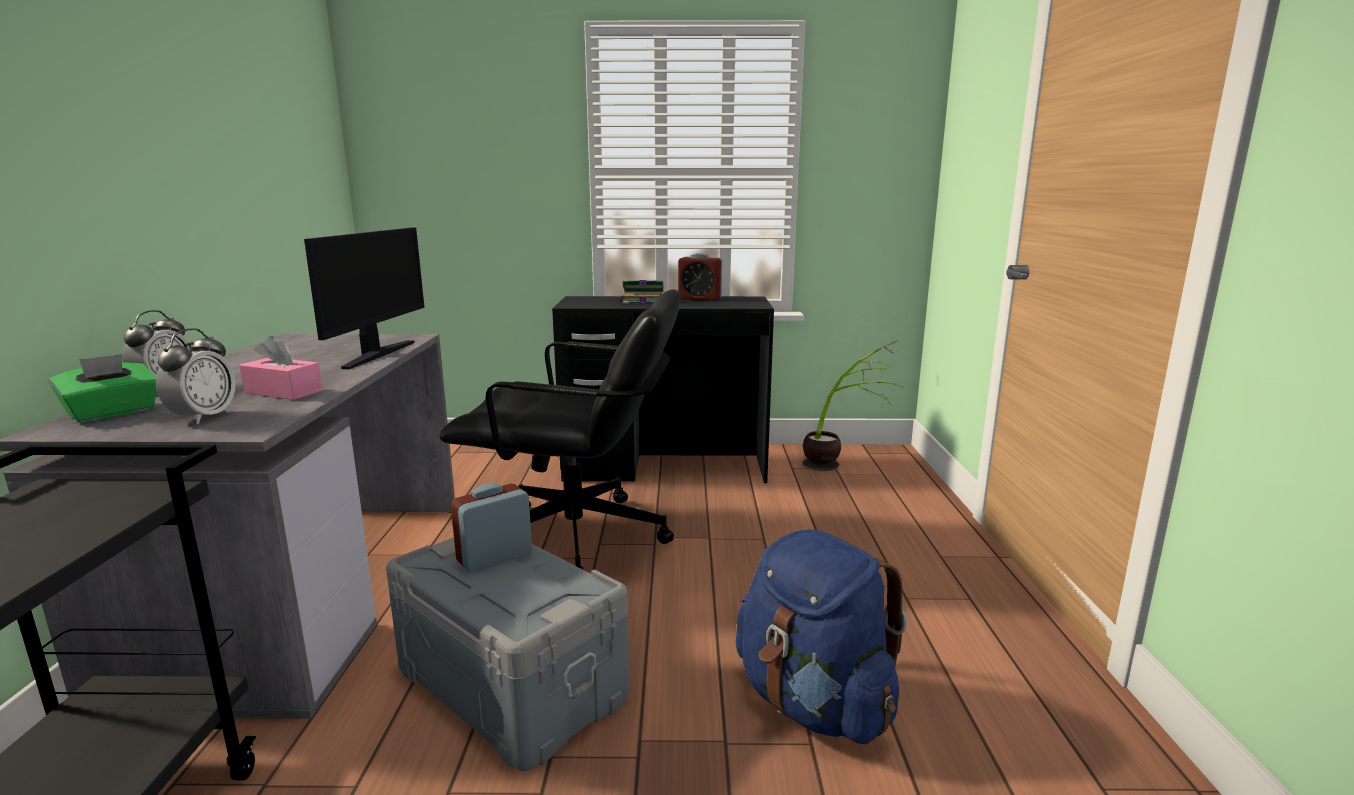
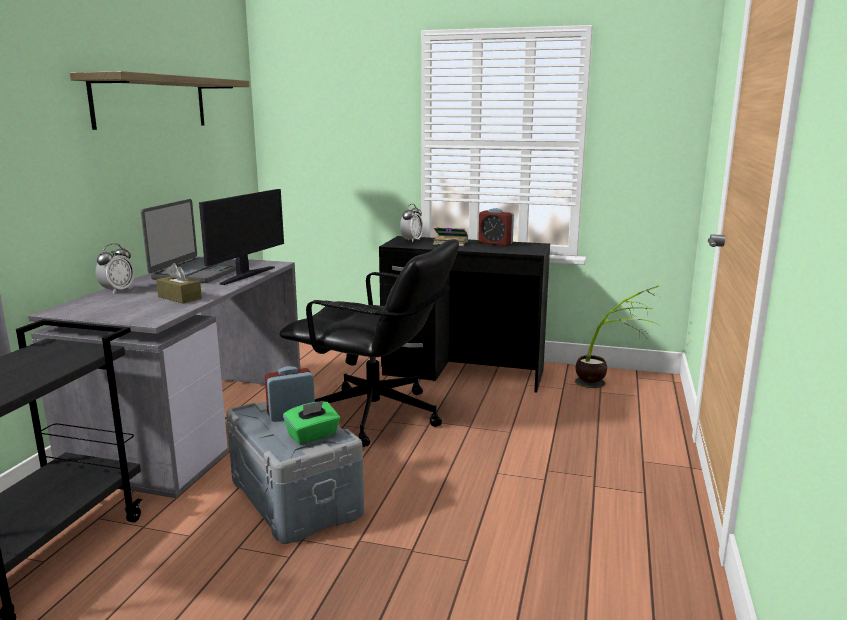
camera: 15 degrees right, 0 degrees up
(113, 413) = (86, 304): green tissue box -> green tissue box (313, 436)
(196, 92) = (151, 102): none -> shelf
(203, 417) = (131, 310): alarm clock -> alarm clock (411, 240)
(283, 392) = (179, 297): pink tissue box -> brown tissue box
(298, 354) = (200, 272): none -> laptop
(813, 703) = (483, 539): blue backpack -> none

